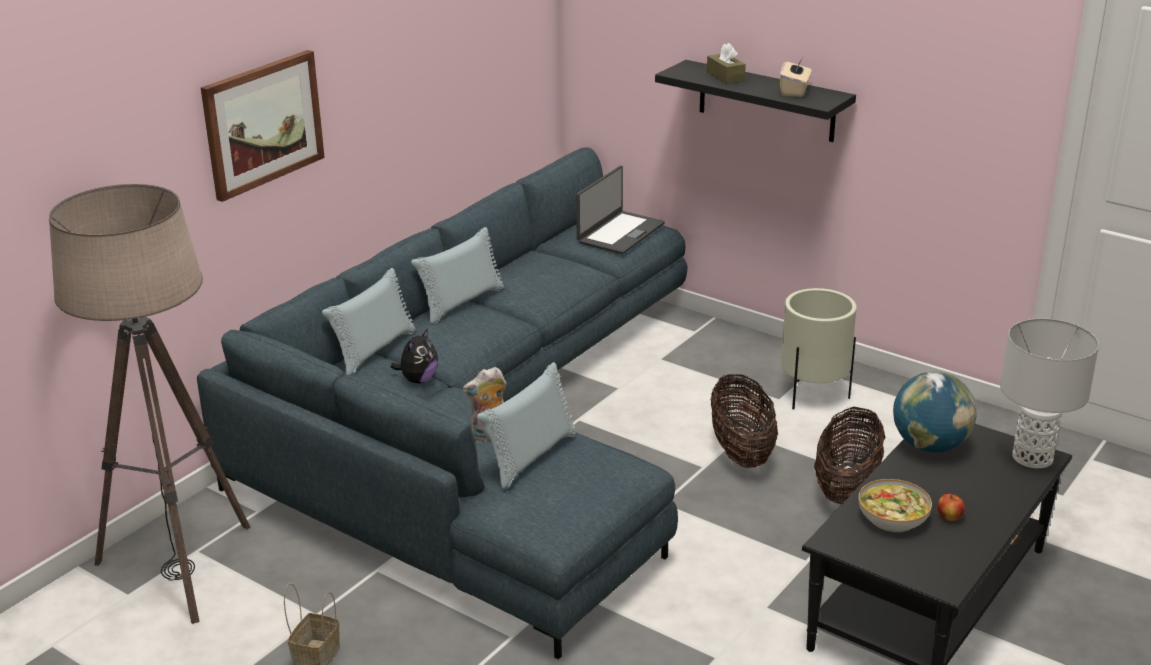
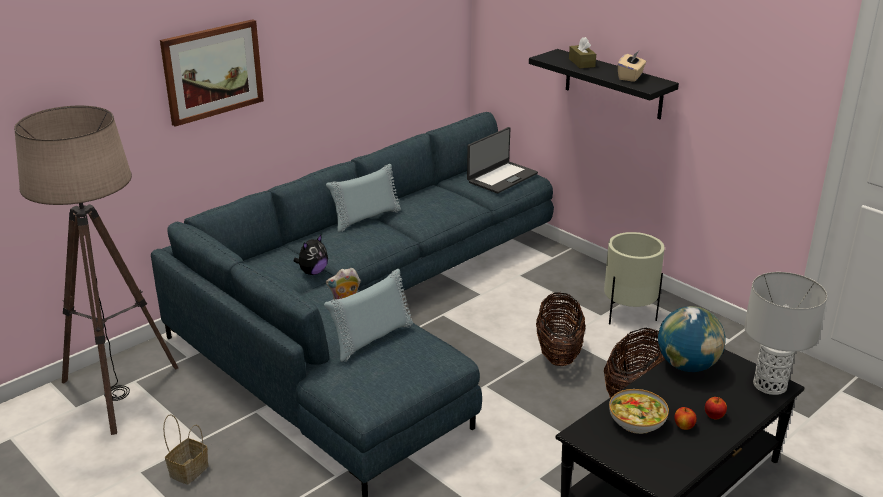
camera: 10 degrees right, 0 degrees up
(373, 350) = (289, 247): blue pillow -> none
(980, 501) = (714, 416): none -> apple

